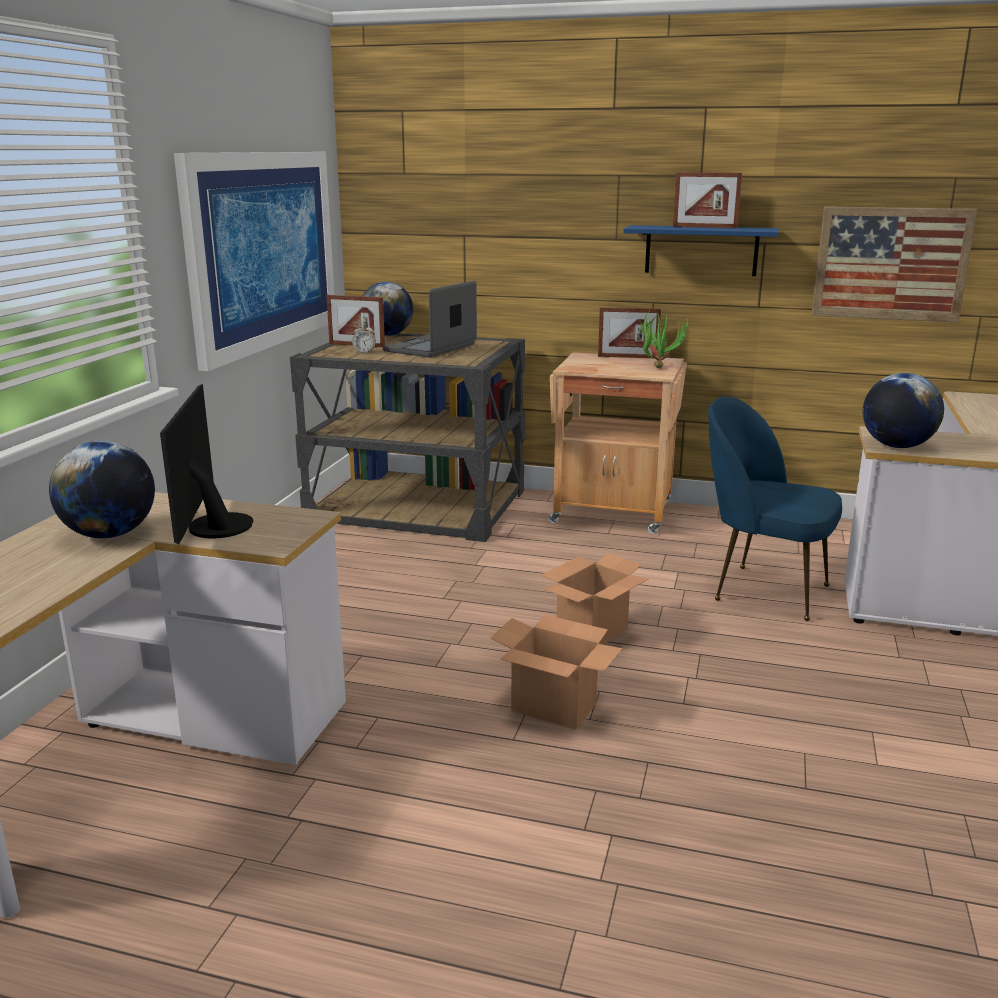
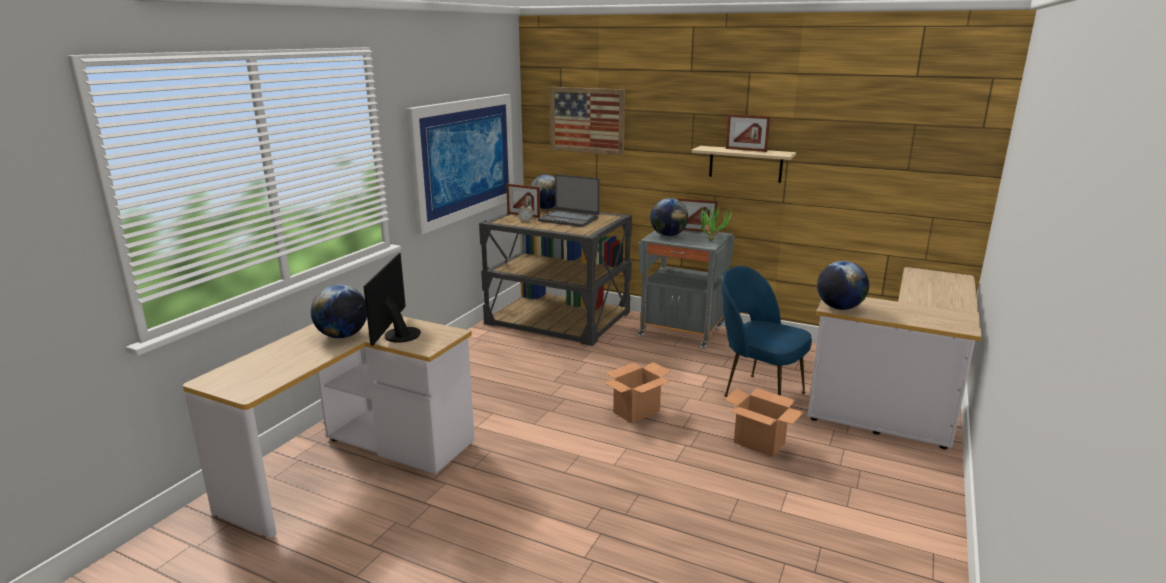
camera: 10 degrees right, 0 degrees up
(431, 348) = (569, 219): laptop -> laptop turned 105 degrees counterclockwise
(555, 707) = (596, 456): cardboard box -> cardboard box (760, 443)
(590, 364) = (668, 235): none -> globe
(614, 514) = (682, 332): brown cart -> grey cart
(701, 250) = (745, 164): blue shelf -> beige shelf
(890, 264) = (870, 179): picture -> picture (587, 120)

